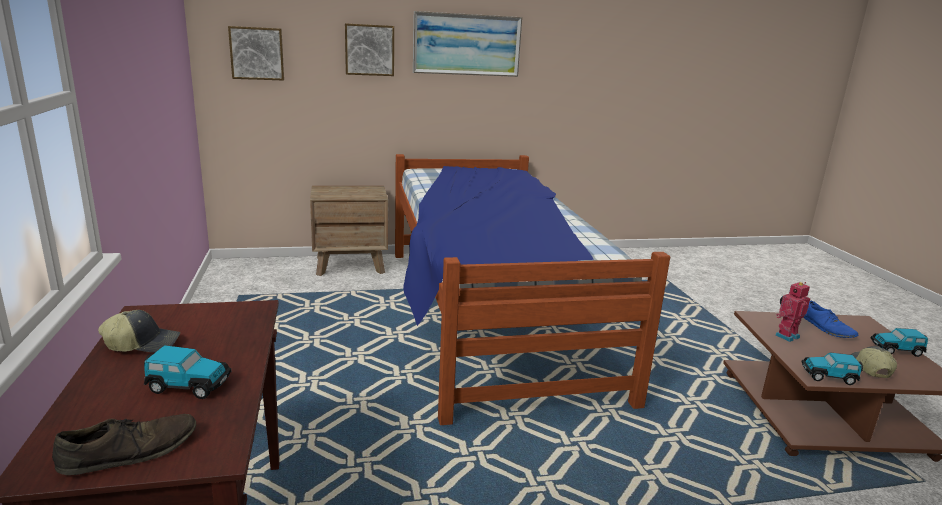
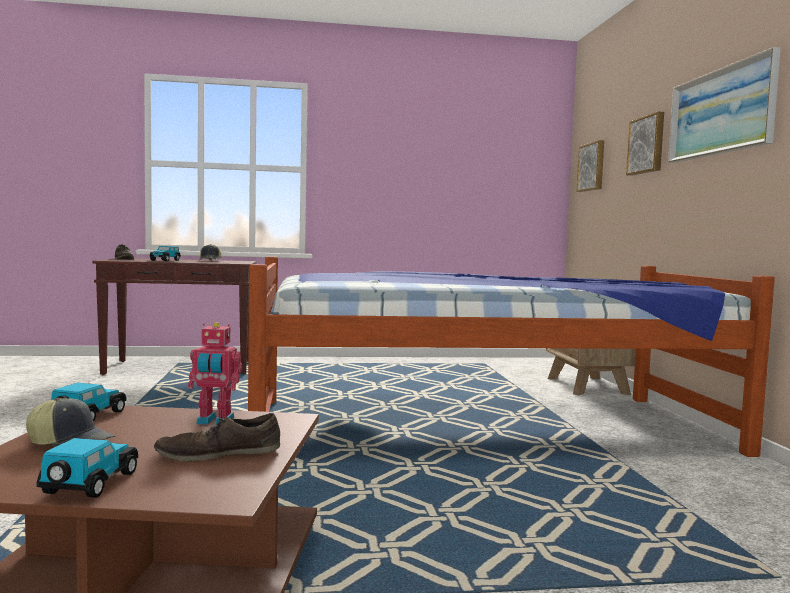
camera: 95 degrees right, 15 degrees down
(785, 336) = (214, 421): toy robot -> toy robot turned 120 degrees clockwise
(827, 328) = (218, 453): blue shoe -> brown shoe

